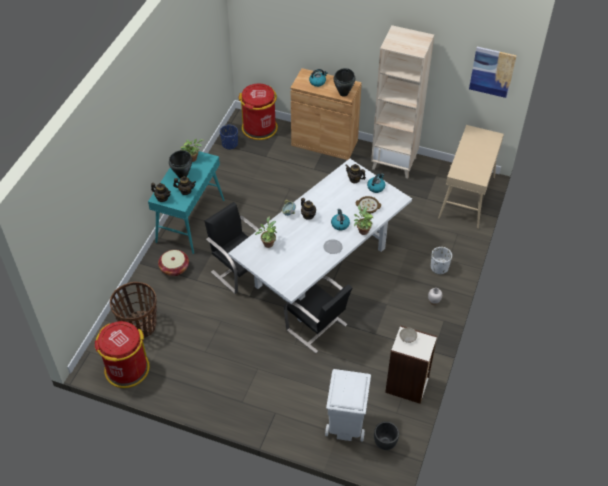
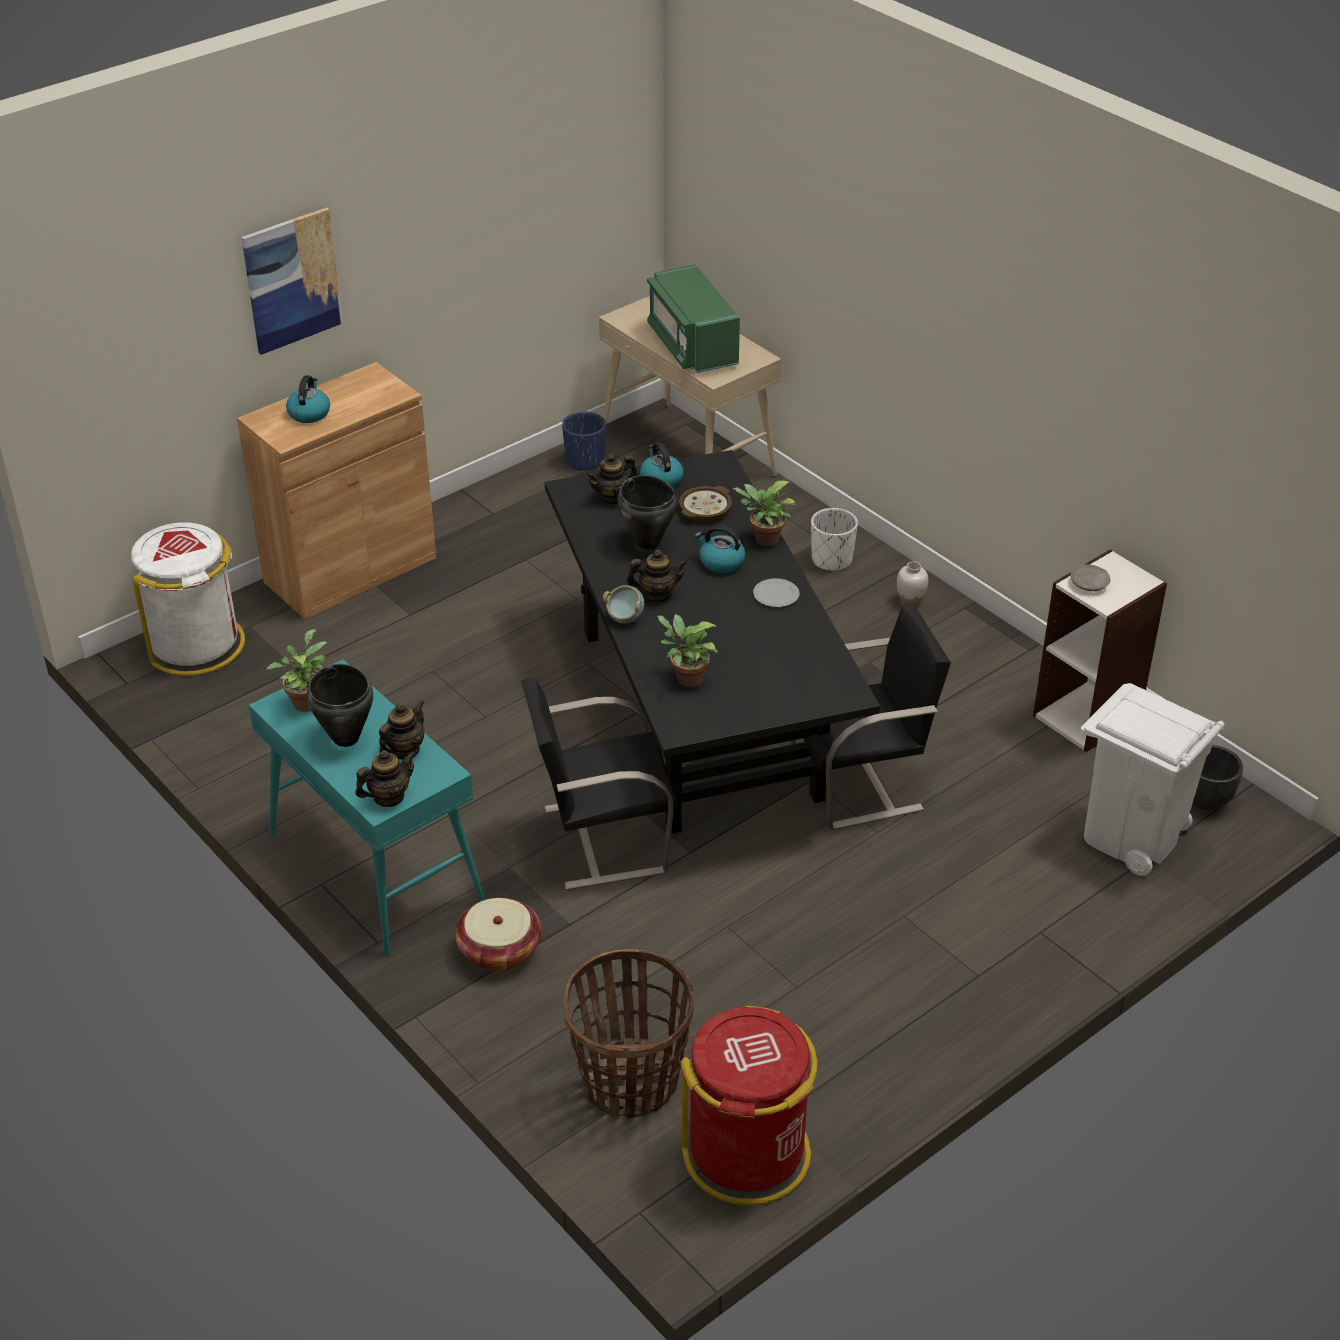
camera: 60 degrees left, 10 degrees down
(230, 144) = (195, 711): blue planter -> blue planter (585, 461)
(259, 128) = (196, 645): red trash can -> white trash can
(321, 266) = (698, 711): white dining table -> black dining table
(344, 93) = (384, 394): black cooking pot -> black cooking pot (647, 542)
(394, 163) = (509, 503): beige bookcase -> none
(471, 158) = (692, 345): none -> green microwave
(492, 72) = (614, 162): picture -> picture (292, 280)

